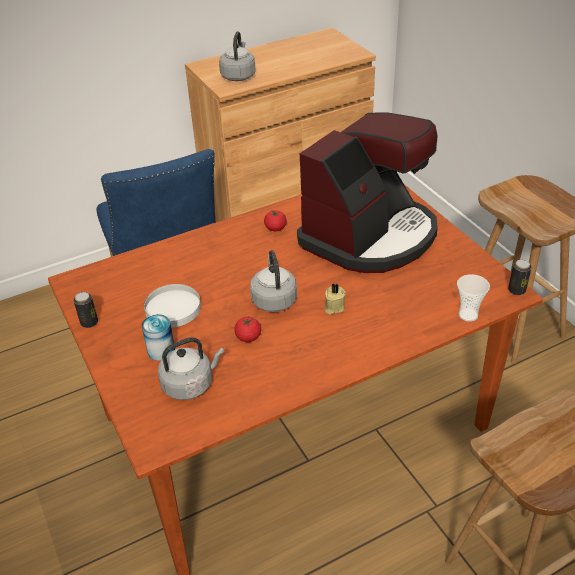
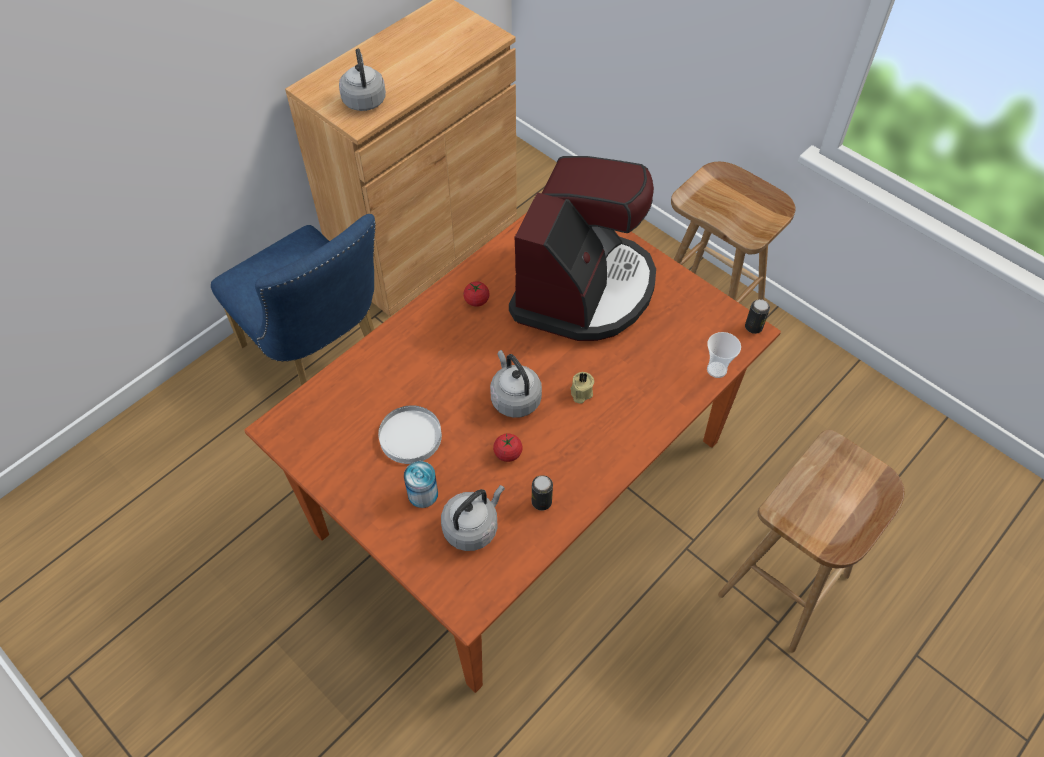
camera: 20 degrees left, 15 degrees up
(89, 322) = (325, 479): can -> can (541, 502)

